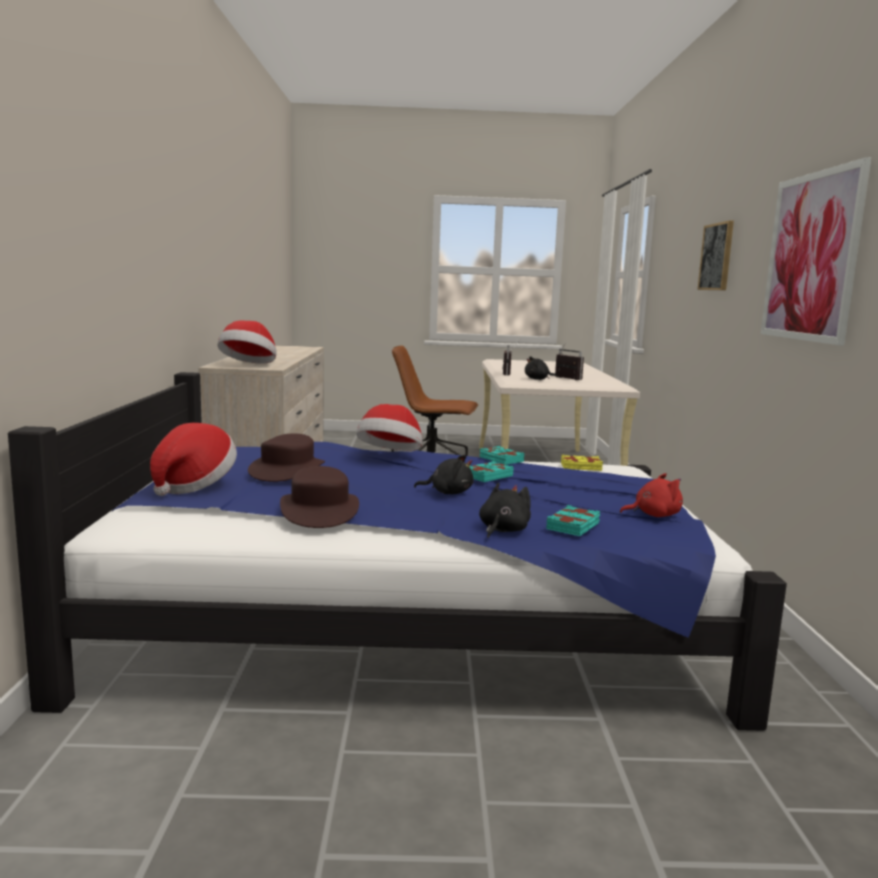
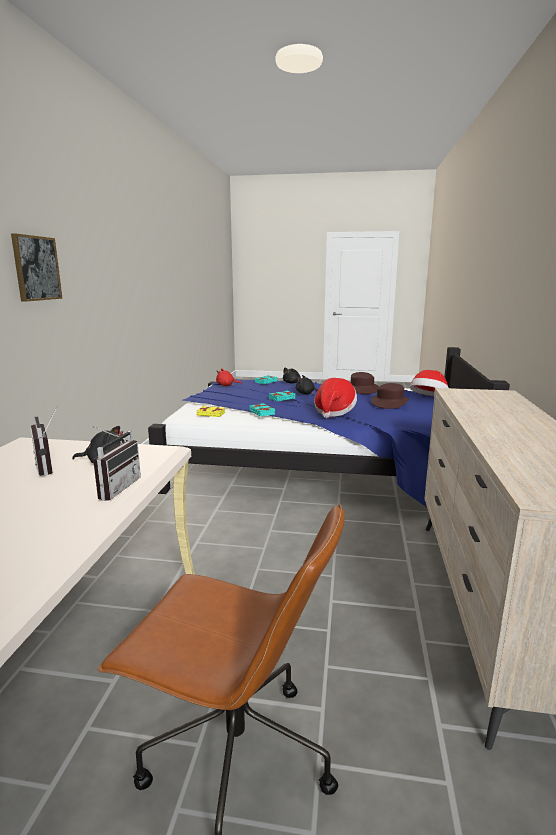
camera: 170 degrees left, 5 degrees up
(249, 365) = (479, 395): hat -> none
(811, 257) = (120, 275): picture -> none

